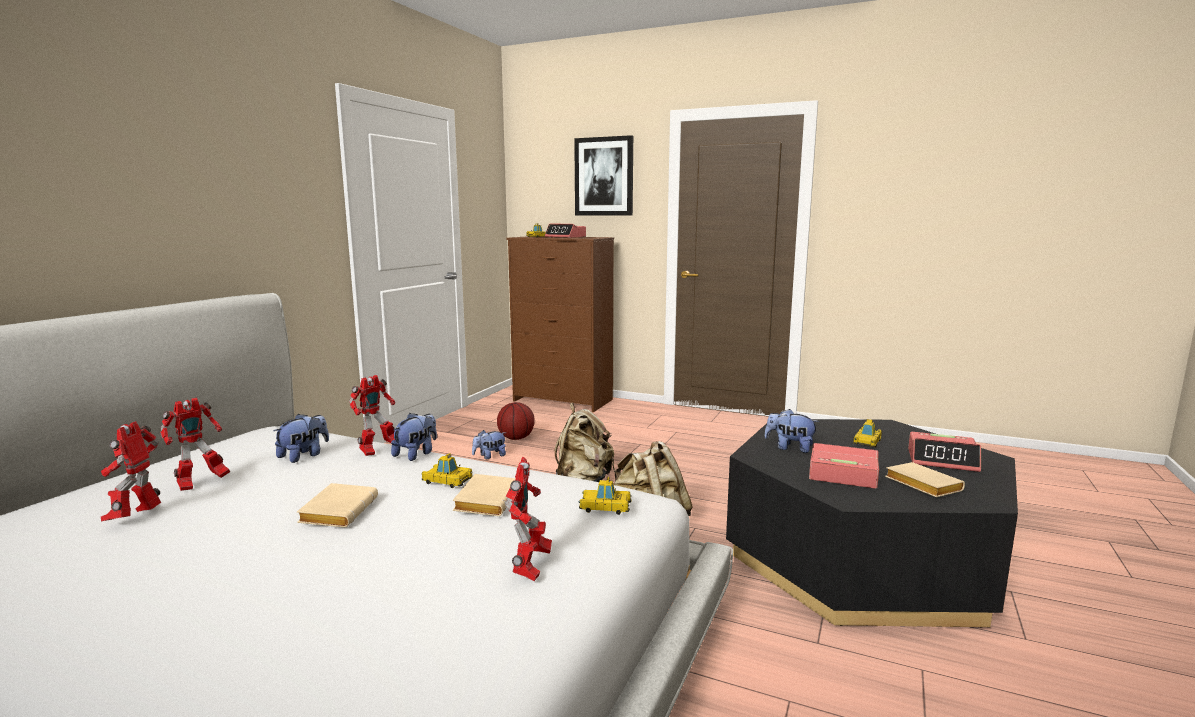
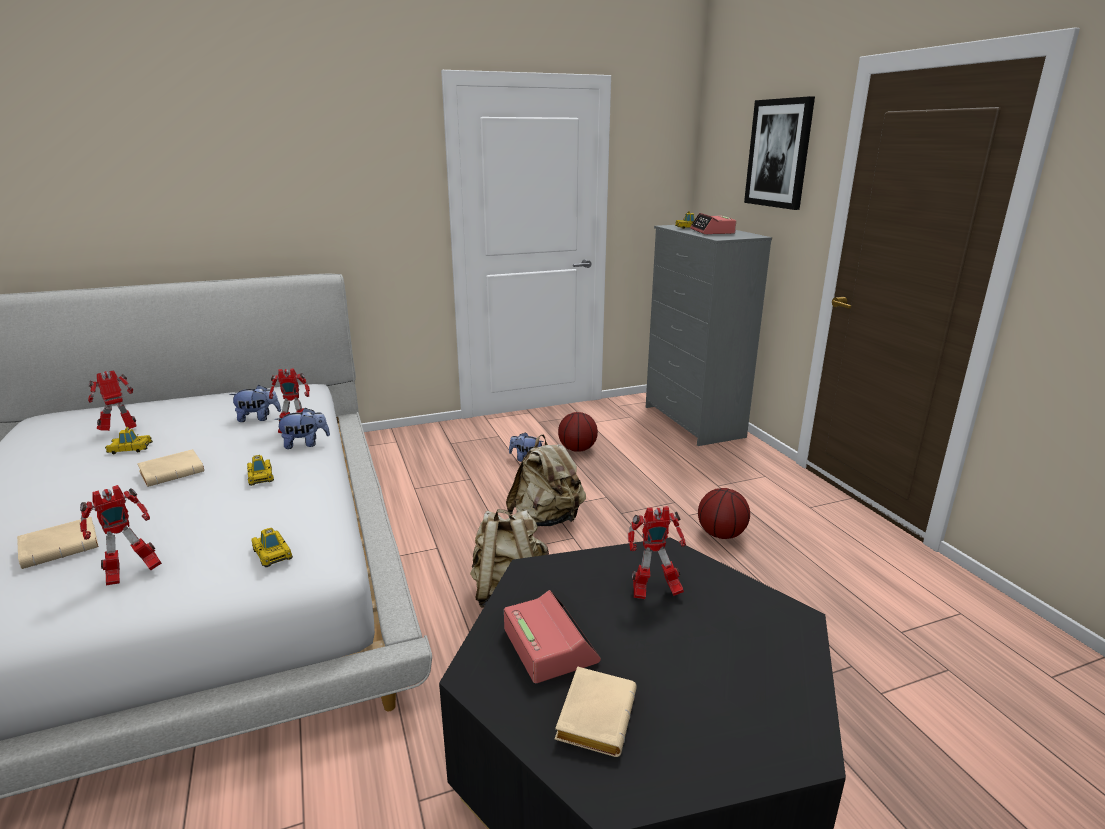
camera: 45 degrees right, 10 degrees up
(200, 483) = (182, 419): toy robot -> toy robot (653, 592)
(486, 500) = (237, 505): beige book -> beige book (62, 547)
(563, 400) = (693, 422): brown dresser -> grey dresser
(696, 449) = (721, 534): none -> basketball
(790, 448) = (589, 582): plush toy -> none
(867, 442) = (696, 624): toy car -> toy car (130, 448)
(942, 460) = (719, 707): alarm clock -> none

